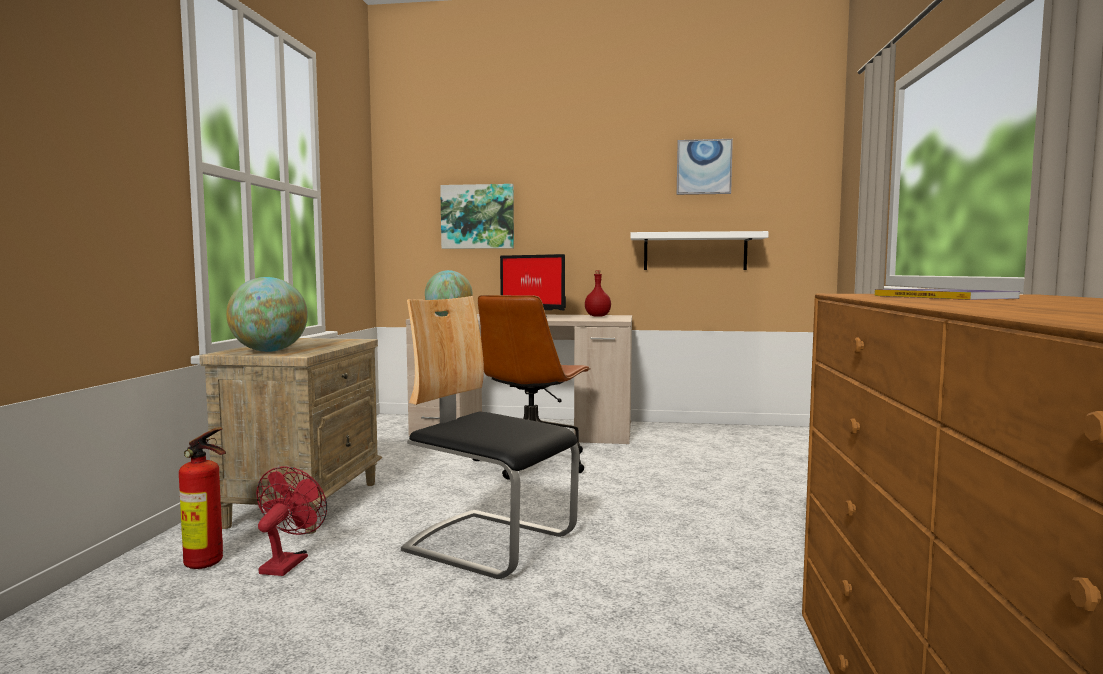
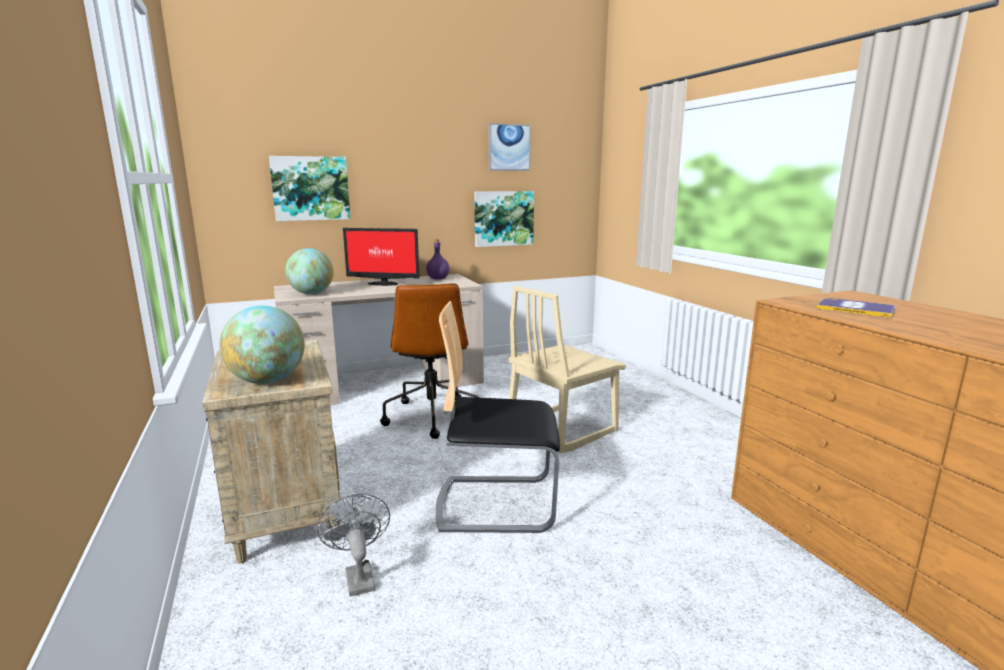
camera: 30 degrees left, 10 degrees up
(207, 564) = (282, 605): fire extinguisher -> none
(287, 562) = (358, 576): red fan -> grey fan
(597, 316) = (437, 279): red bottle -> purple bottle
(661, 498) = (561, 429): none -> beige chair
(695, 251) = (503, 218): white shelf -> picture

